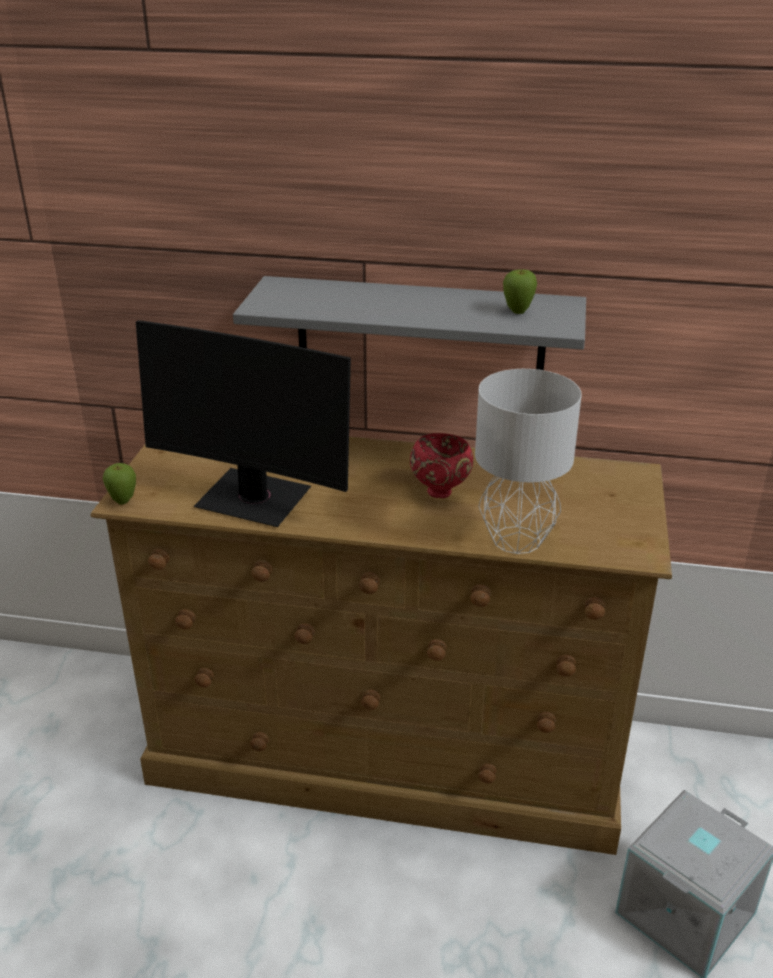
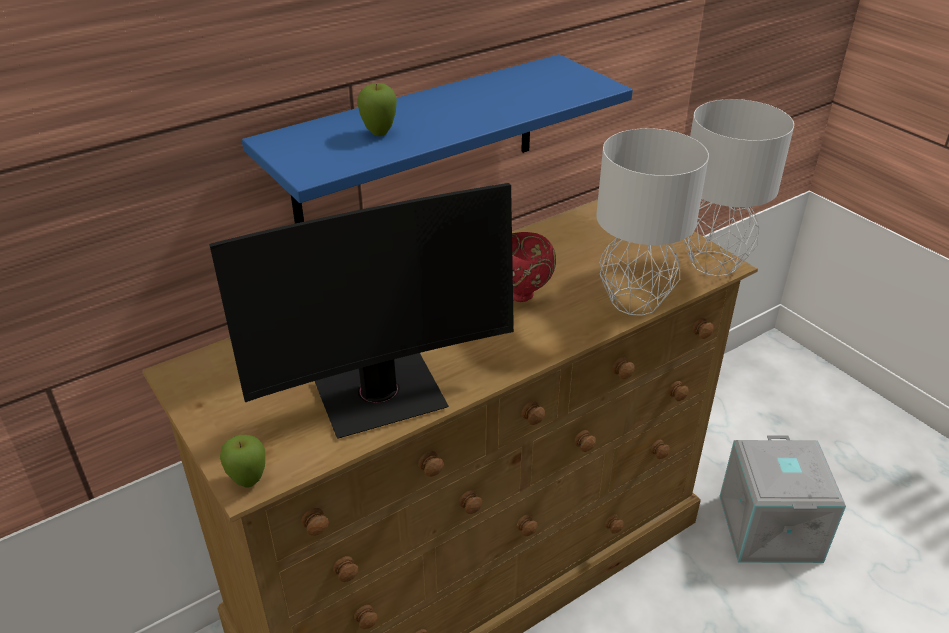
camera: 45 degrees left, 5 degrees up
(420, 328) = (417, 139): grey shelf -> blue shelf
(517, 312) = (542, 85): apple -> apple (379, 134)
(634, 550) = (712, 263): none -> grey table lamp

